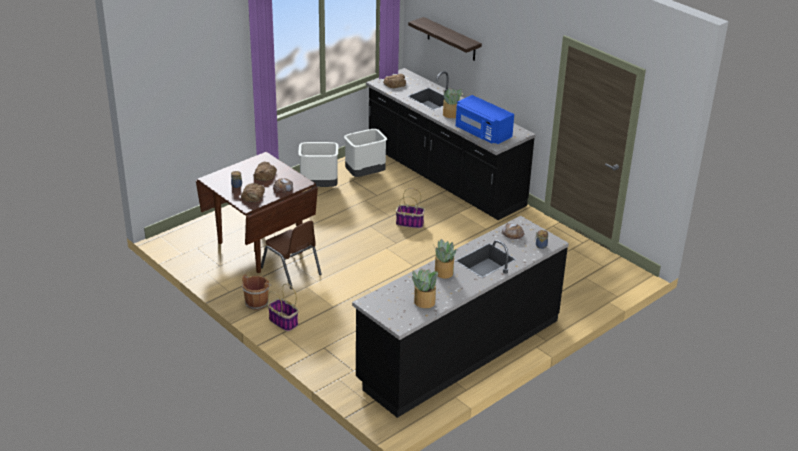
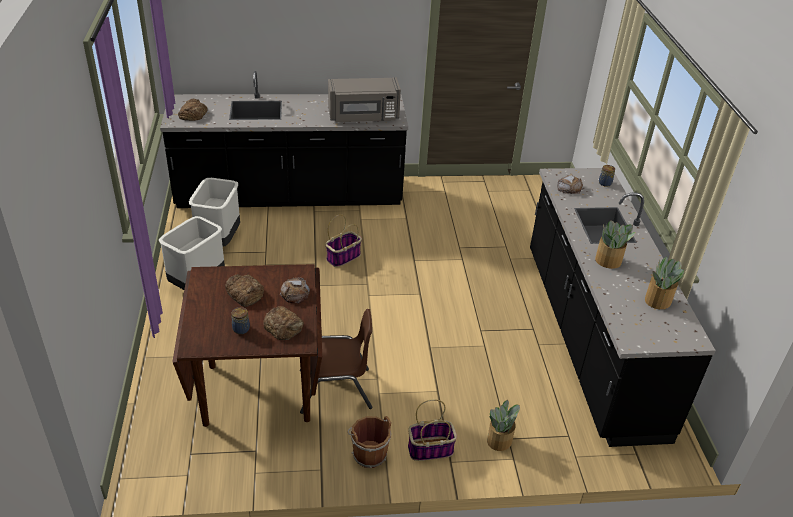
camera: 55 degrees left, 5 degrees up
(451, 39) = (248, 28): shelf -> none
(451, 114) = (304, 115): potted plant -> potted plant (500, 440)
(482, 133) = (363, 117): blue microwave -> grey microwave

